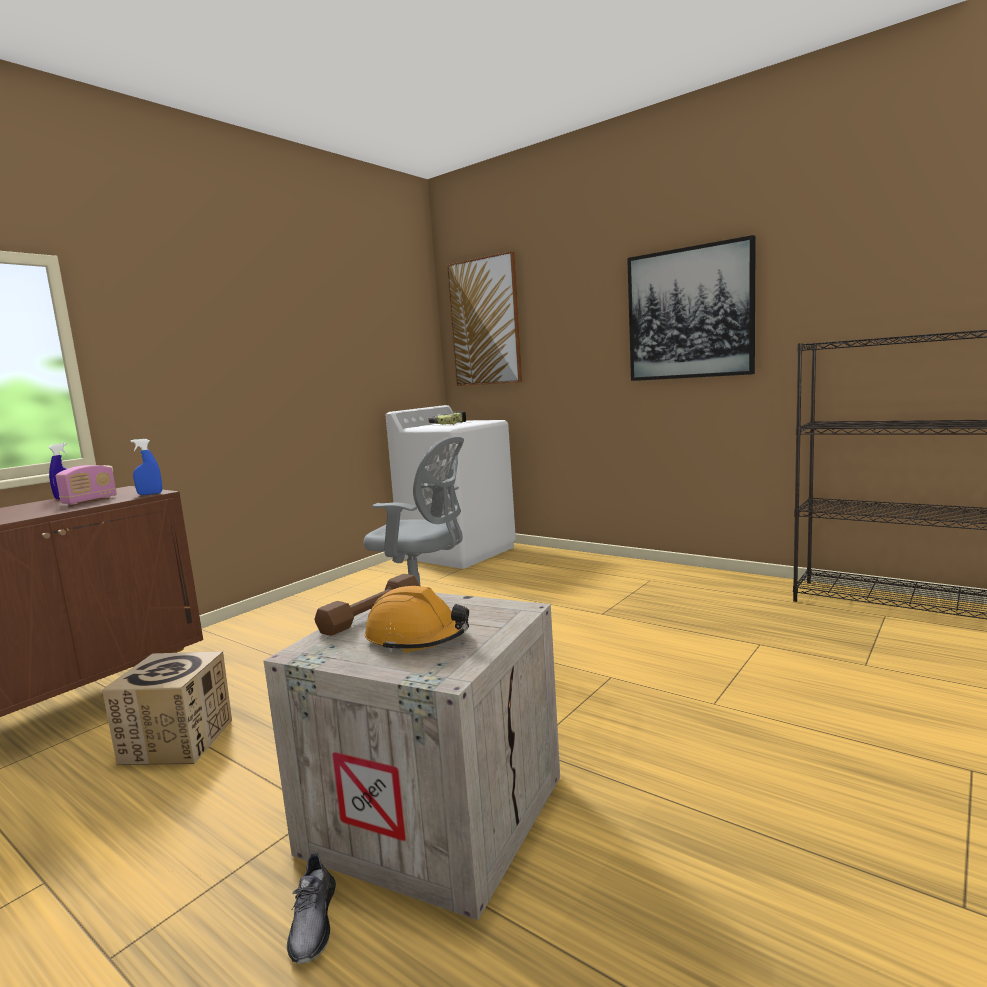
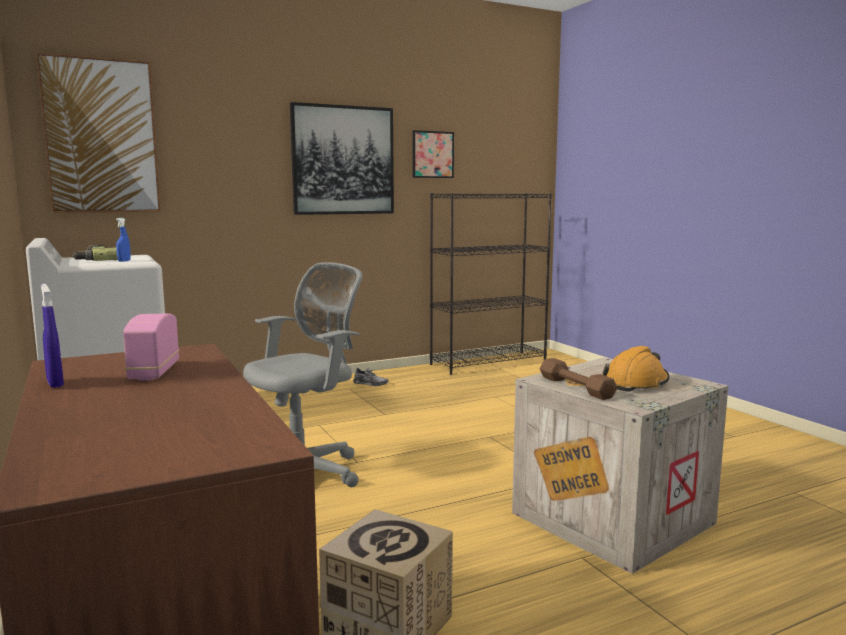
camera: 65 degrees left, 0 degrees up
(89, 500) = (154, 371): radio -> radio turned 150 degrees counterclockwise
(150, 494) = (198, 351): blue spray bottle -> blue spray bottle (124, 261)
(313, 922) = (704, 572): grey shoe -> grey shoe (370, 383)
(823, 286) = (433, 154): none -> picture

